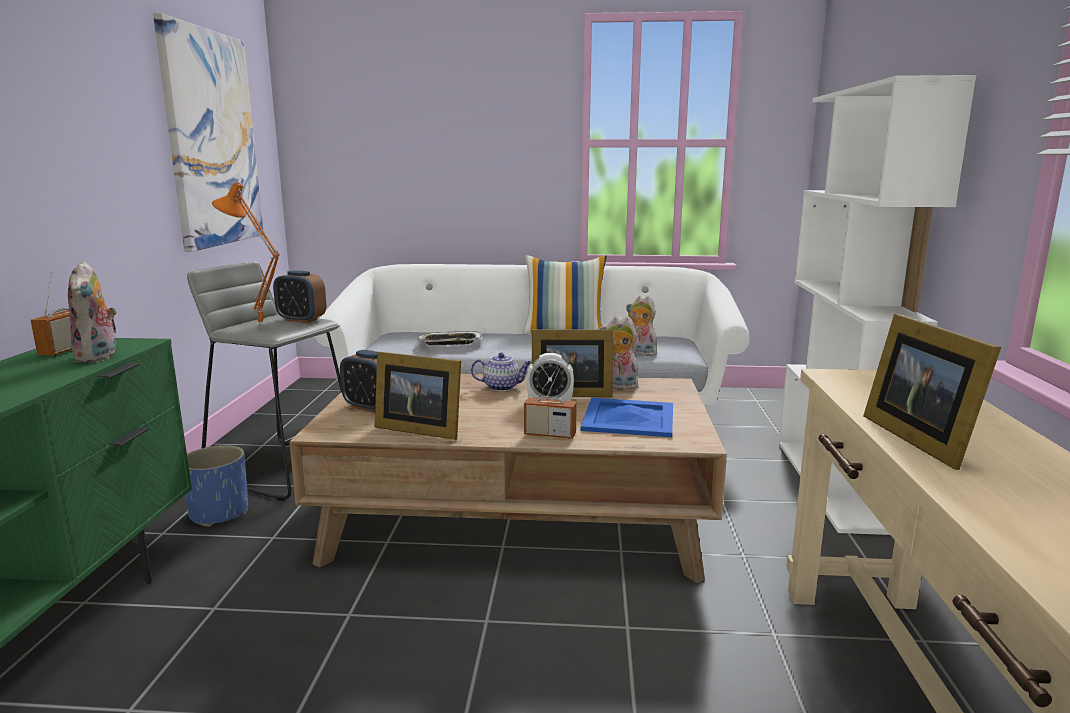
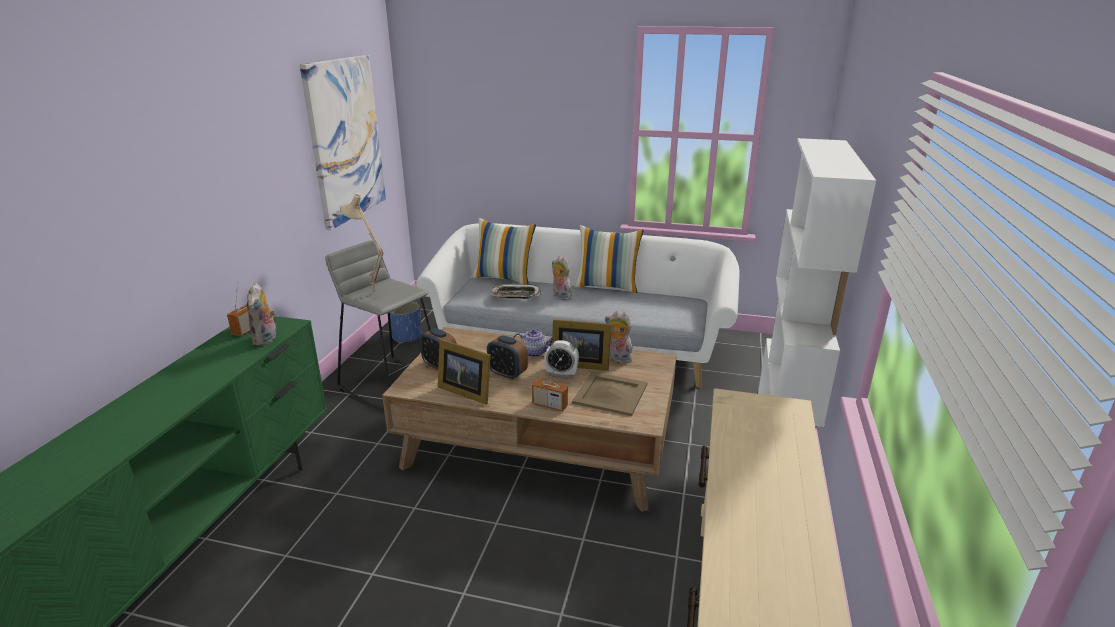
camera: 10 degrees right, 10 degrees up
(219, 513) = (346, 419): blue planter -> blue planter (407, 337)
(258, 326) = (372, 293): orange table lamp -> beige table lamp
(301, 320) = (402, 288): alarm clock -> alarm clock (507, 374)
(428, 331) = (504, 278): none -> pillow
(629, 418) = (611, 393): blue tray -> beige tray
(640, 353) = (655, 317): plush toy -> plush toy (560, 296)
(920, 438) = (739, 472): picture frame -> none

